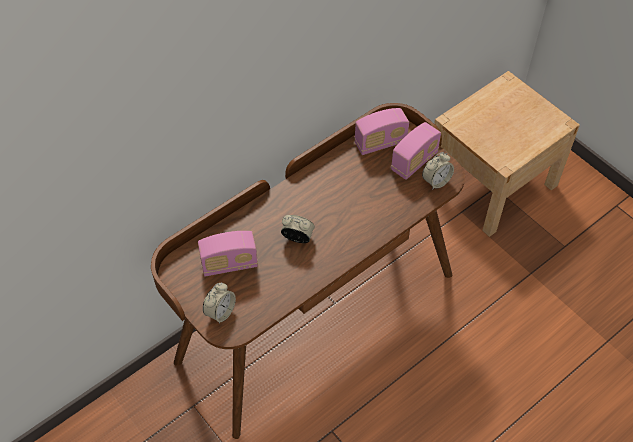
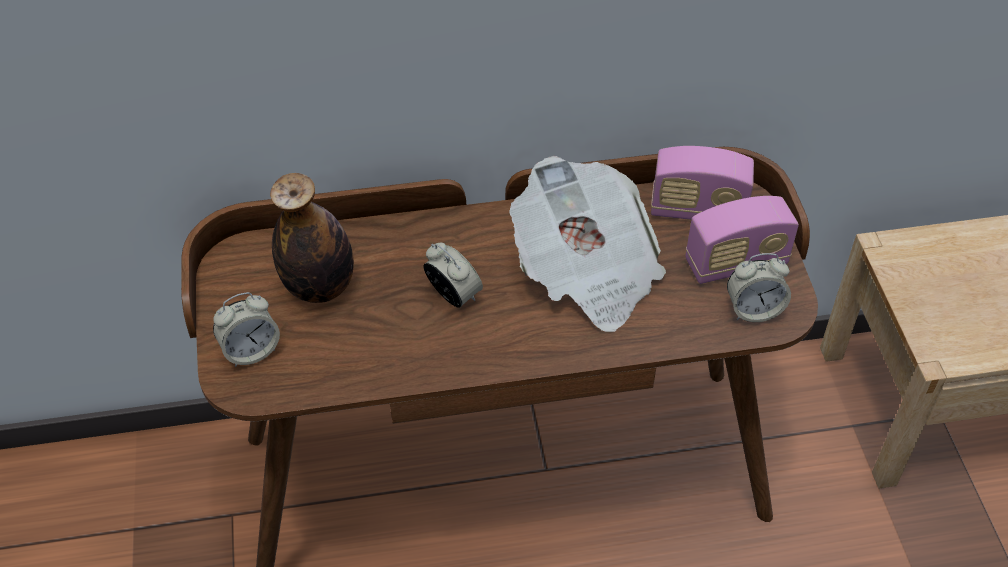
camera: 30 degrees right, 5 degrees down
(229, 264) = (319, 287): radio -> bottle
(350, 197) = (586, 271): none -> newspaper

